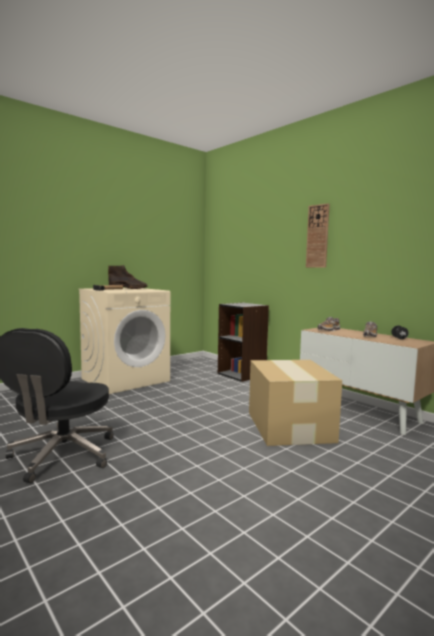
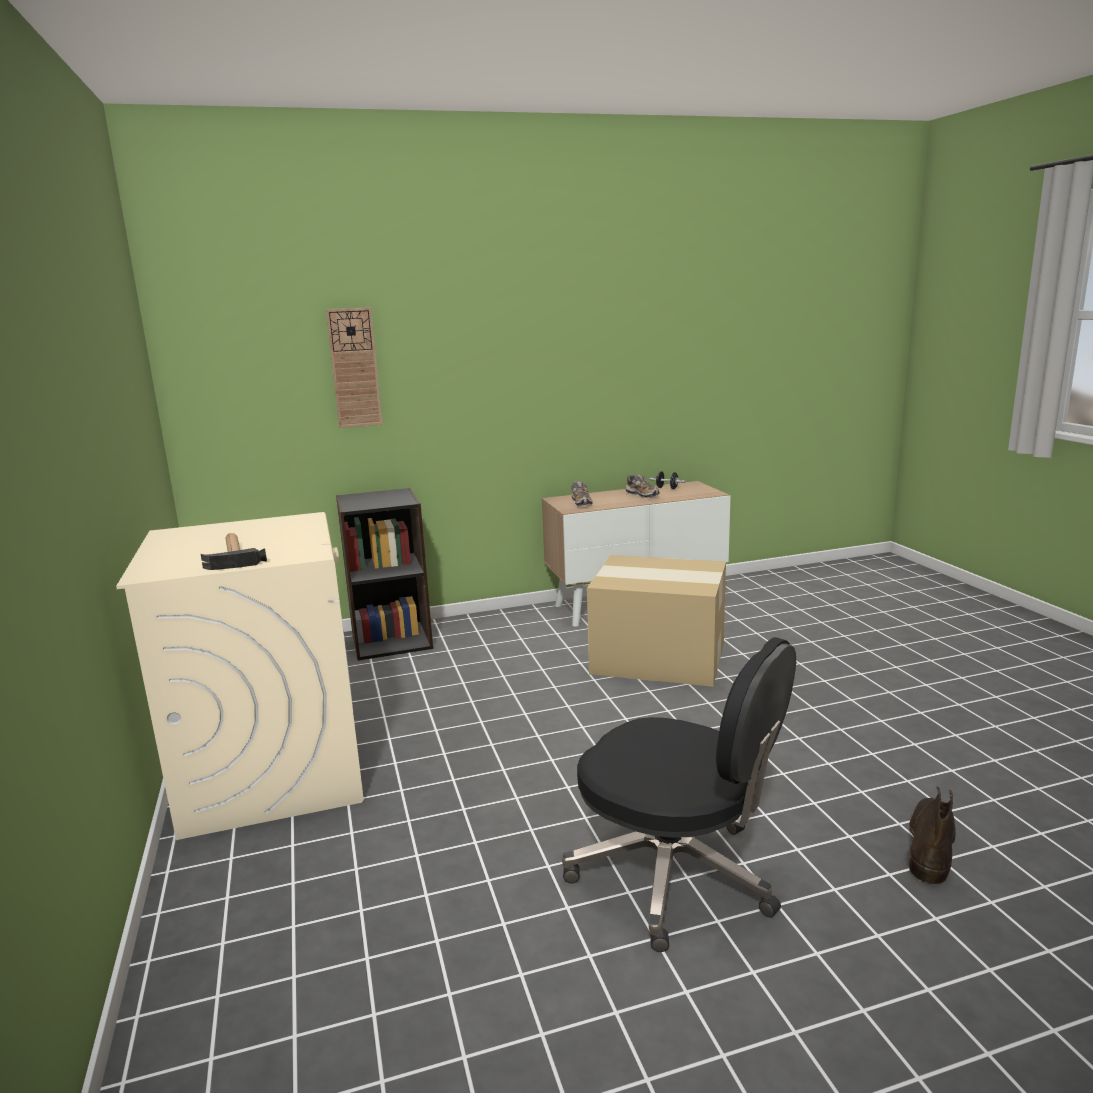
camera: 65 degrees left, 10 degrees up
(128, 288) = (205, 538): brown boot -> brown boot (930, 845)
(317, 236) = (501, 346): wall clock -> wall clock (354, 368)

